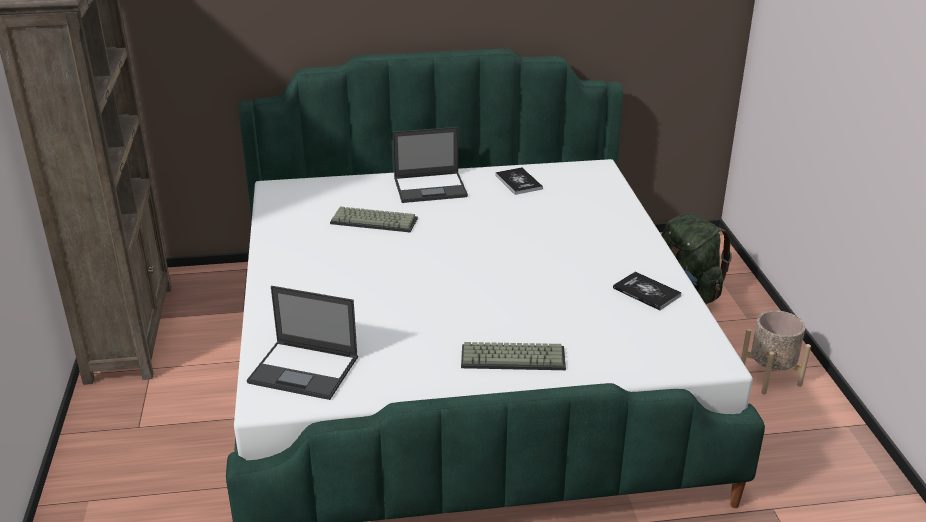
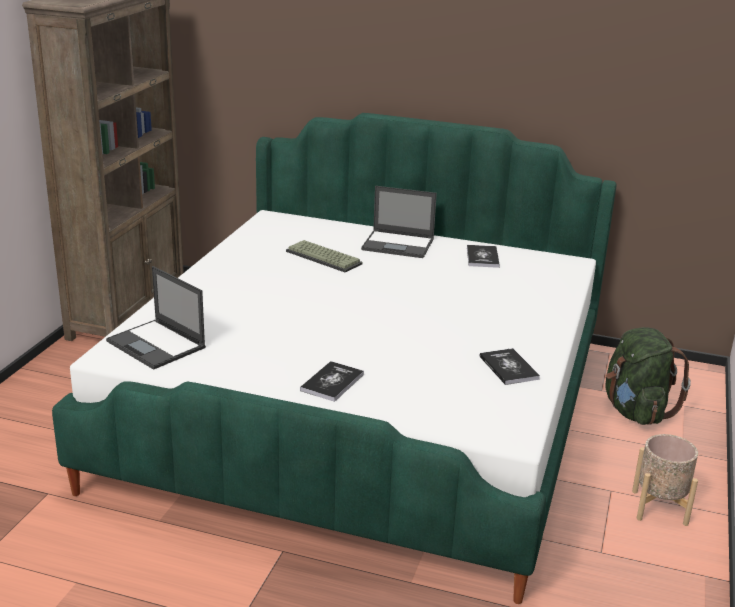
camera: 25 degrees right, 5 degrees down
(514, 357) = (332, 382): keyboard -> book

